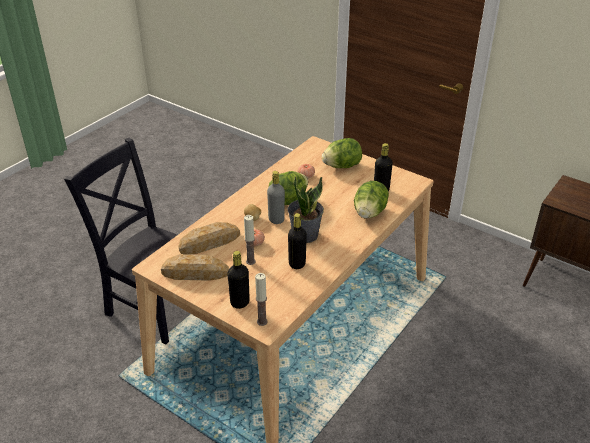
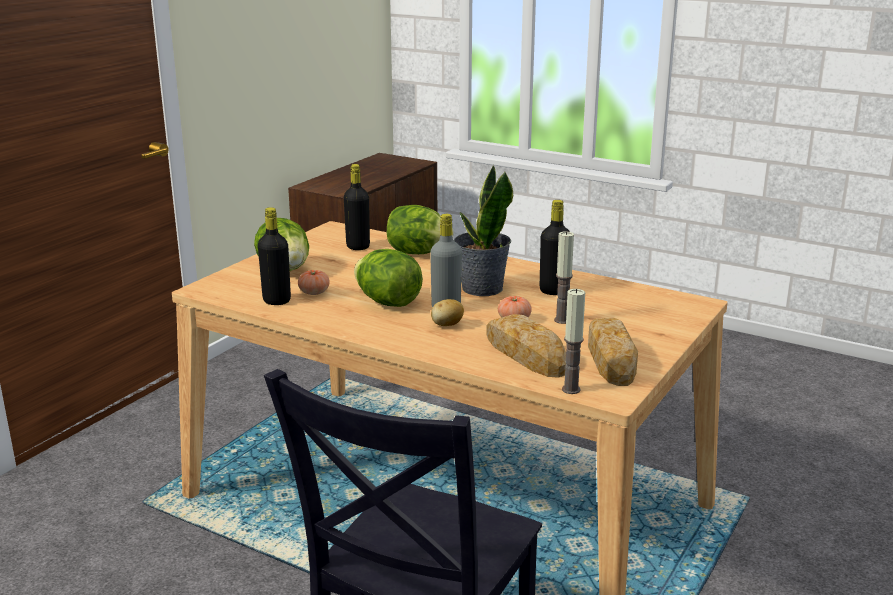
camera: 95 degrees left, 15 degrees down
(240, 302) = (659, 321): black bottle -> black bottle (276, 300)
(262, 321) = (687, 306): candle -> candle (571, 389)

